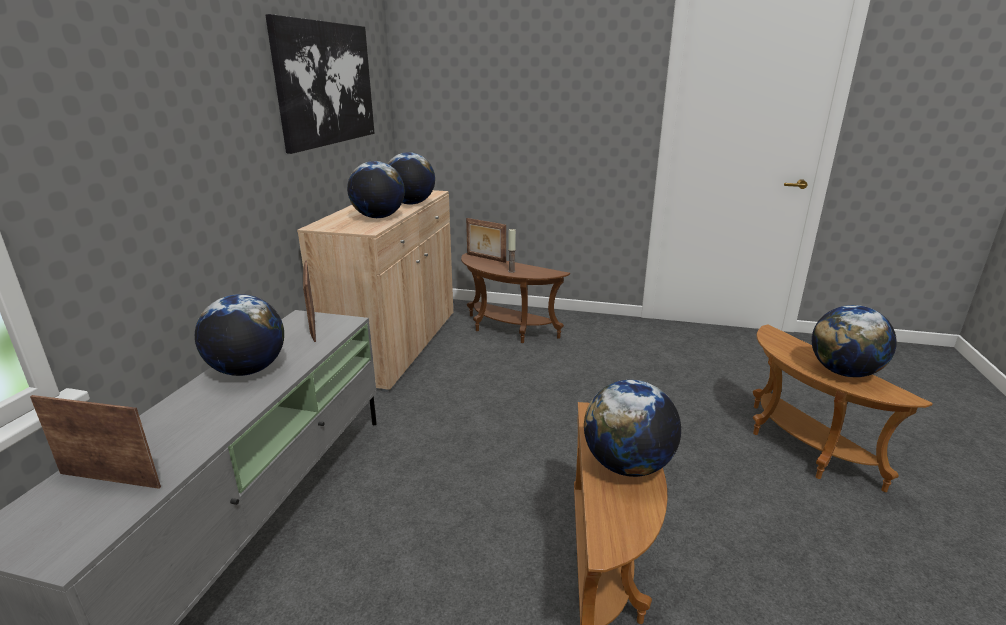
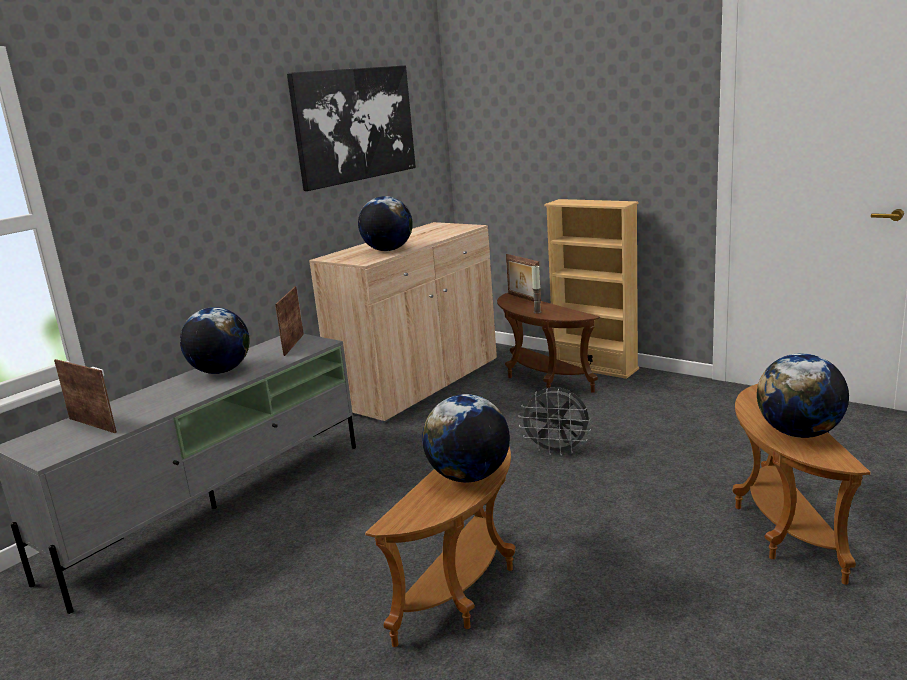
camera: 25 degrees right, 5 degrees down
(411, 204) = (433, 238): globe -> none
(542, 314) = (594, 367): none -> beige bookcase
(573, 400) = (557, 451): none -> grey fan

